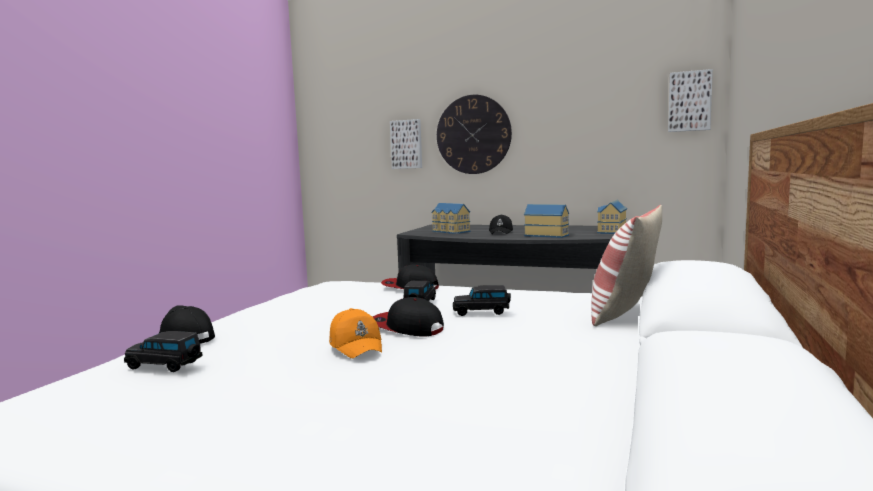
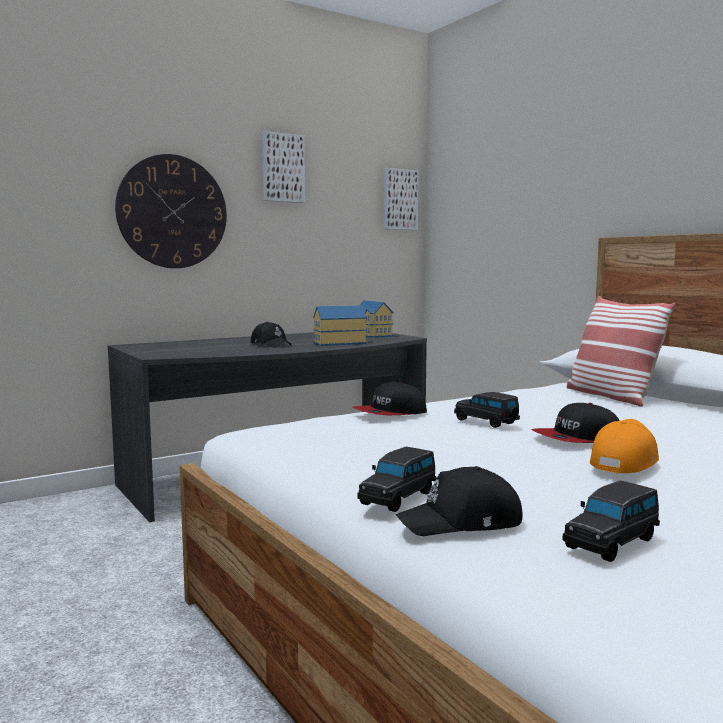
camera: 55 degrees left, 0 degrees up
(356, 345) = (623, 462): orange cap -> orange cap turned 60 degrees counterclockwise
(407, 144) = (59, 217): picture -> picture (282, 168)
(450, 231) = (202, 350): toy house -> none
(482, 312) = (554, 415): black toy car -> black toy car (399, 497)

